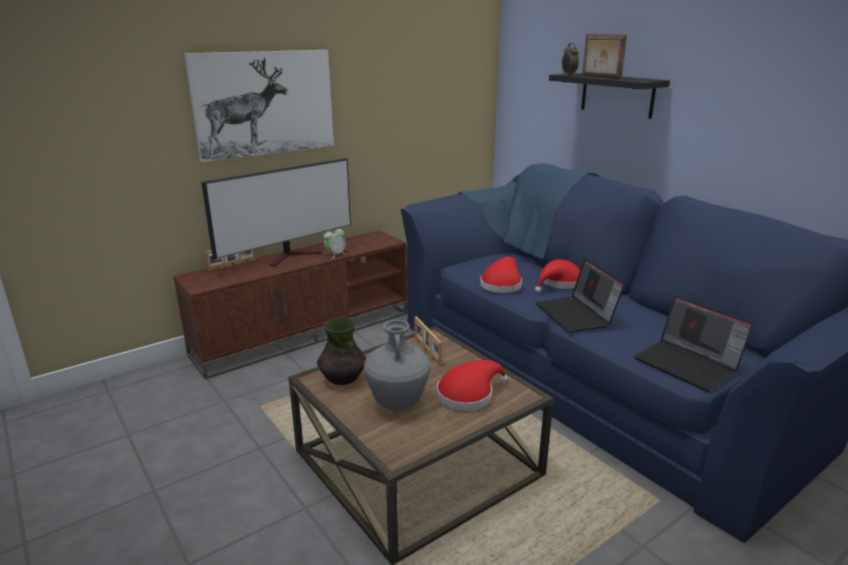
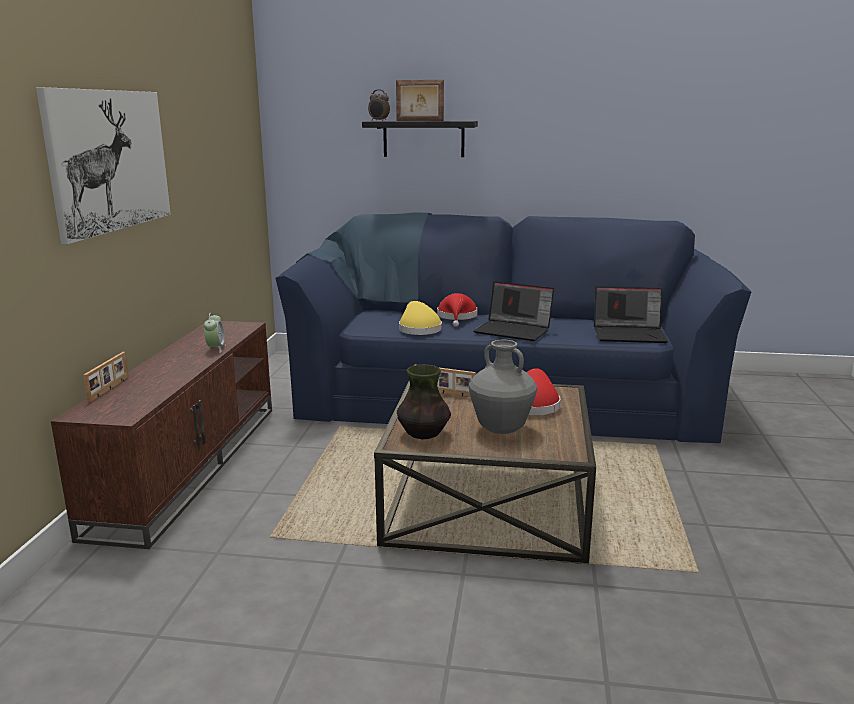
camera: 45 degrees left, 5 degrees down
(293, 256) = (168, 362): television -> none
(502, 284) = (418, 329): red hat -> yellow hat

